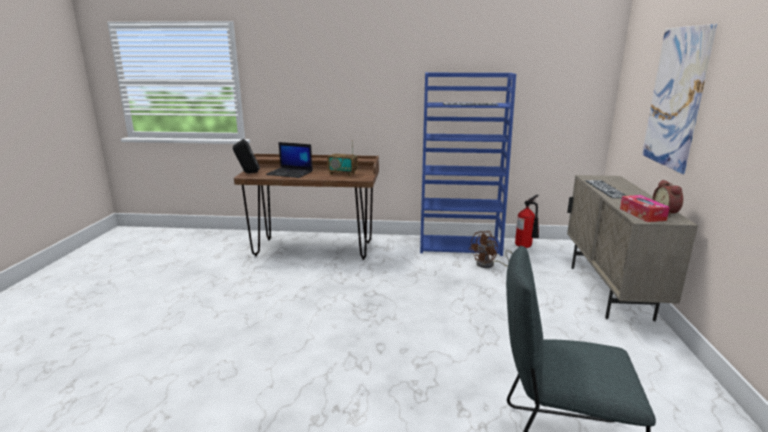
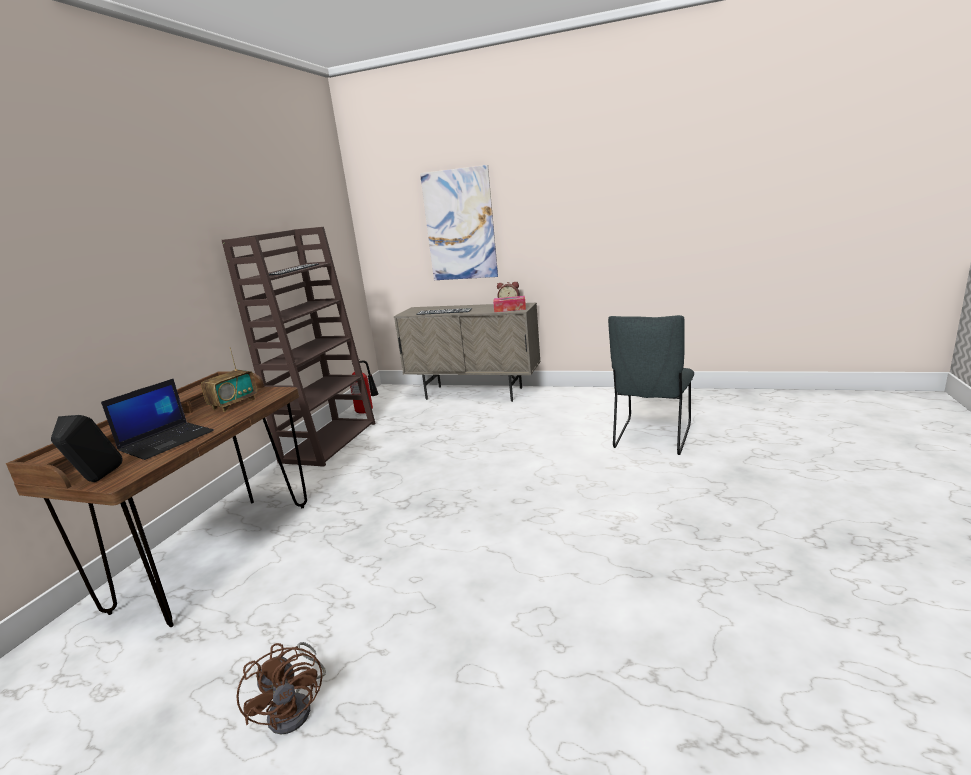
camera: 75 degrees left, 0 degrees up
(460, 245) = (329, 441): blue bookcase -> brown bookcase
(489, 265) = (389, 432): brown fan -> brown fan (296, 707)

